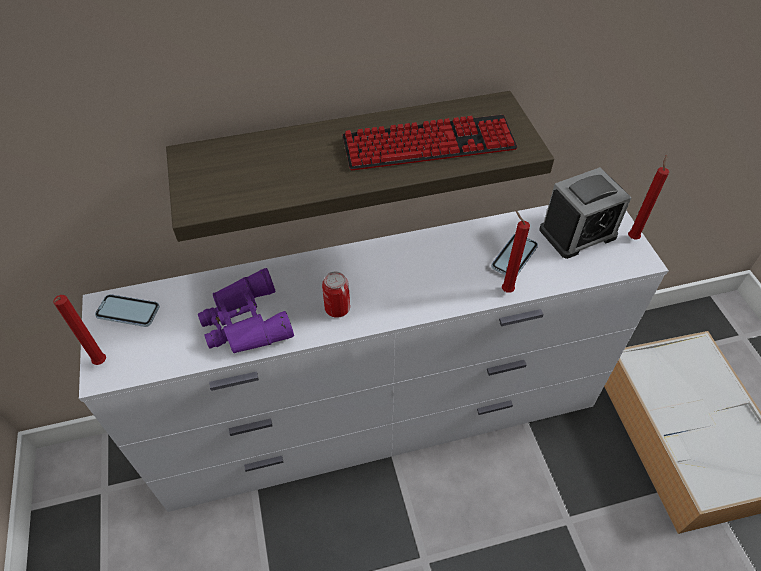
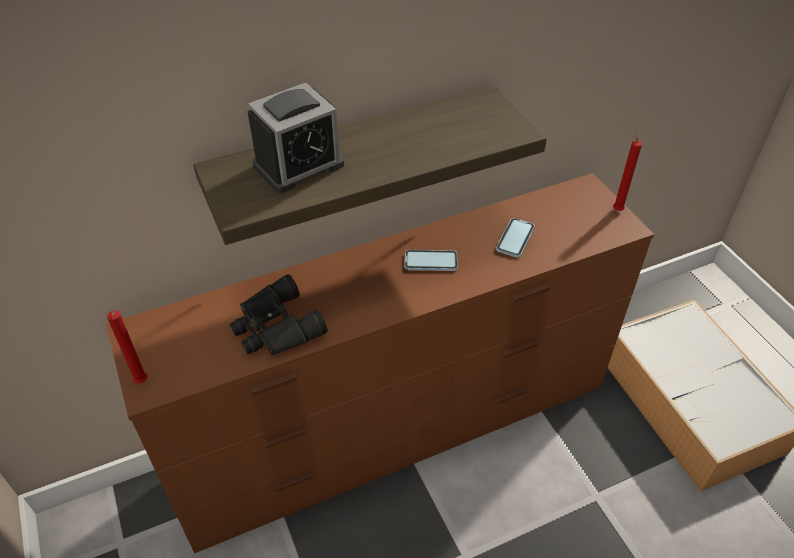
camera: 10 degrees left, 5 degrees down
(128, 312) = (157, 333): phone -> phone (431, 262)
(244, 322) = (274, 328): purple binoculars -> black binoculars
(337, 308) = (361, 304): can -> none
(381, 419) = (397, 430): white dresser -> brown dresser
(429, 145) = (435, 138): keyboard -> none
(505, 289) = (513, 268): red candle -> none
(577, 233) = (567, 212): alarm clock -> alarm clock (299, 165)

